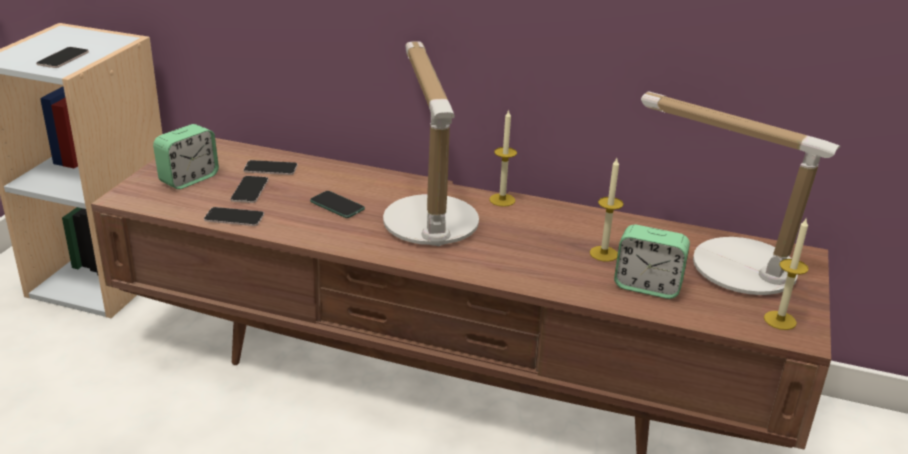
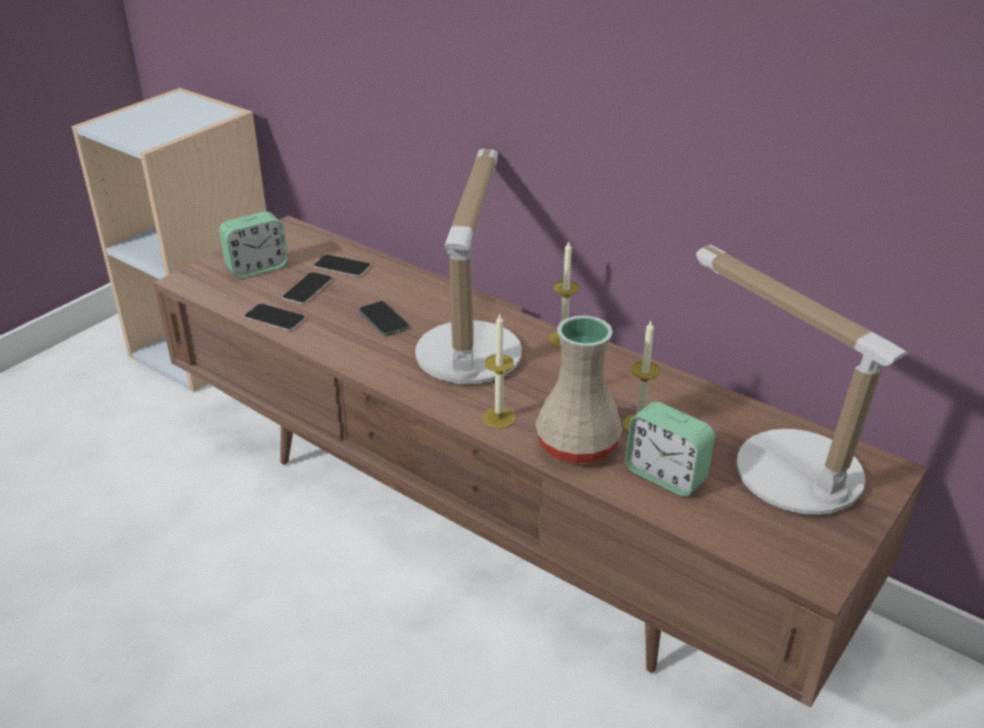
camera: 20 degrees right, 5 degrees up
(63, 58) = (155, 130): phone -> none
(563, 276) = (575, 445): none -> beige vase
(780, 320) = (802, 550): candle -> candle (499, 417)

